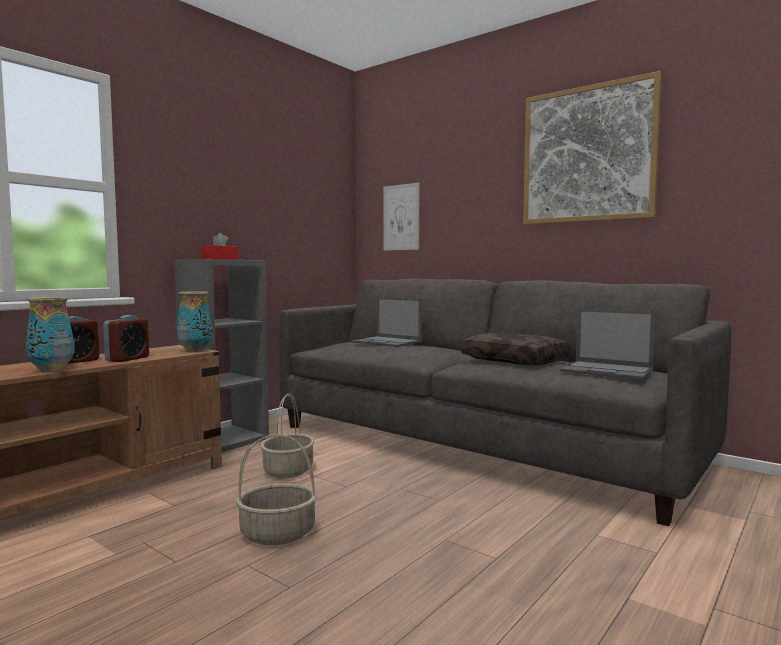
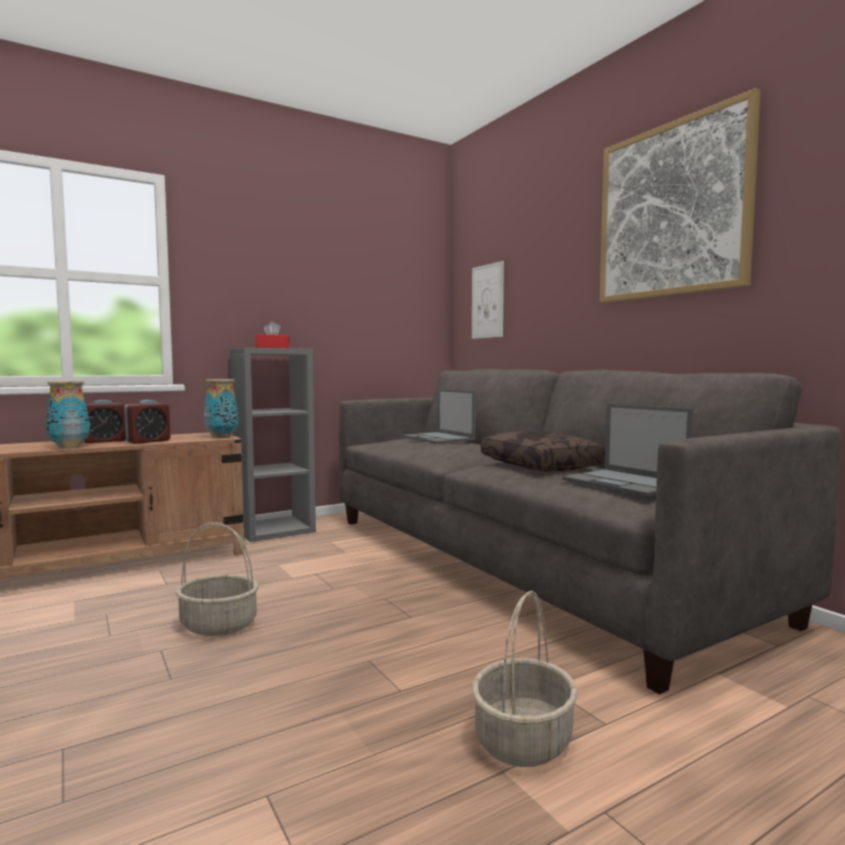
camera: 20 degrees right, 0 degrees up
(288, 471) = (297, 565): basket -> basket (523, 741)

